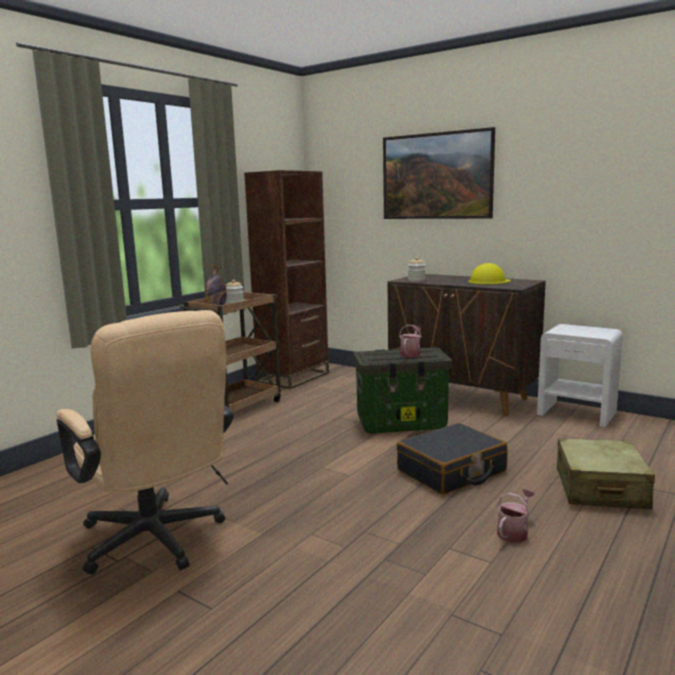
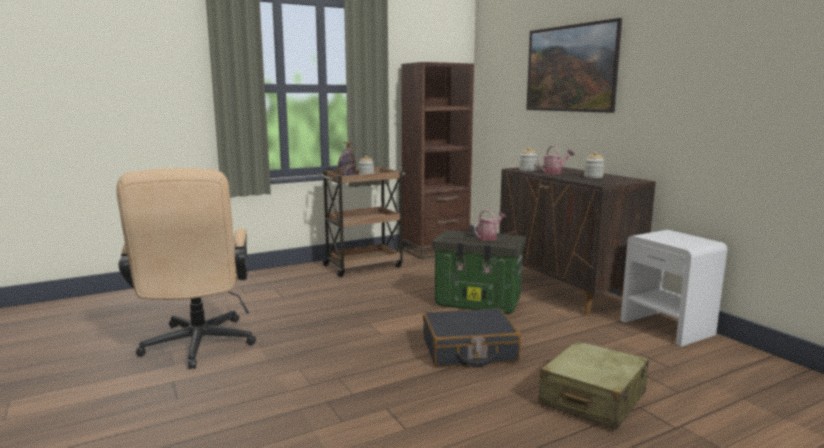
camera: 25 degrees right, 0 degrees up
(489, 281) = (593, 177): yellow hard hat -> jar
(514, 532) = (457, 412): watering can -> watering can (554, 172)

